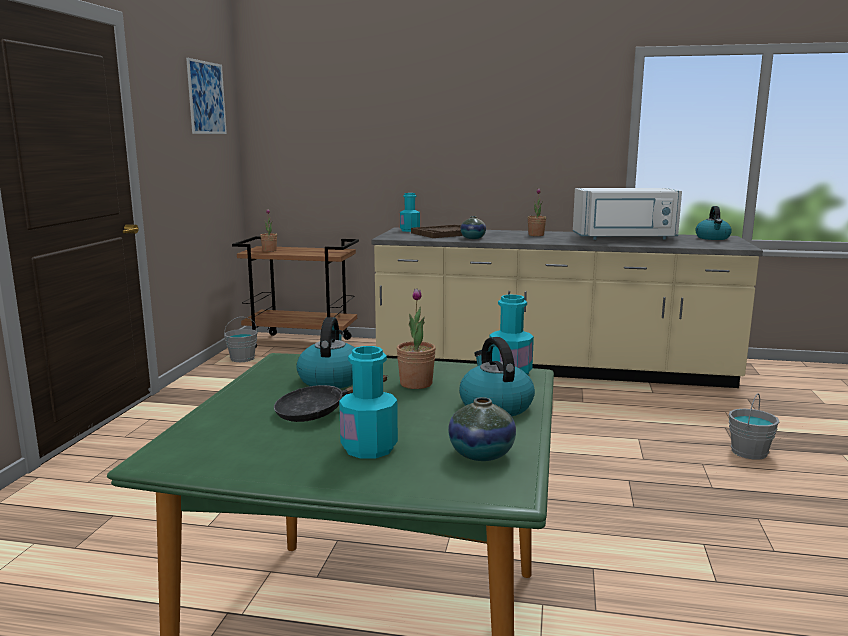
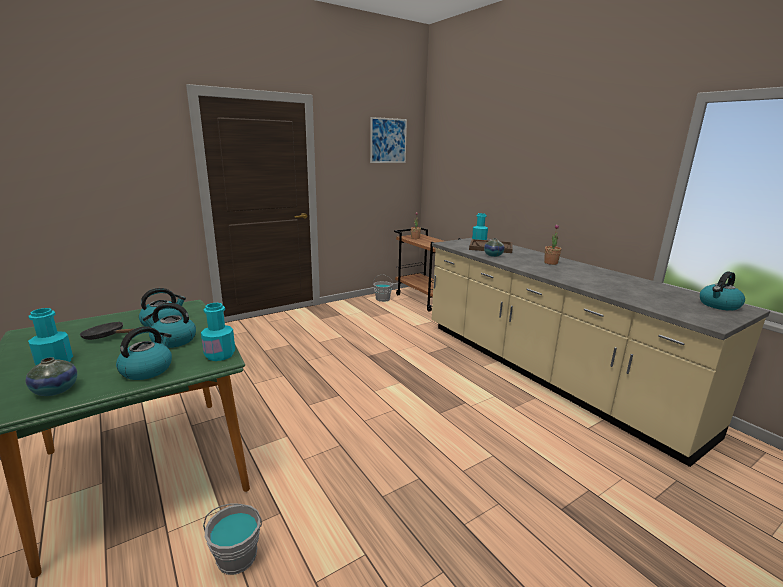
camera: 45 degrees right, 5 degrees up
(416, 384) = (173, 340): potted plant -> kettle
(625, 238) = (619, 283): white microwave -> none
(749, 452) = (562, 522): grey bucket -> grey bucket (237, 558)

